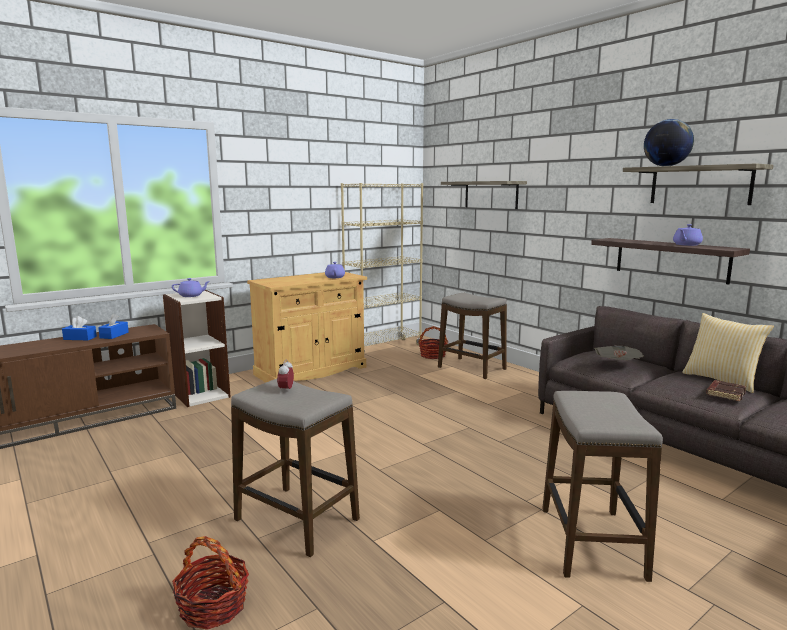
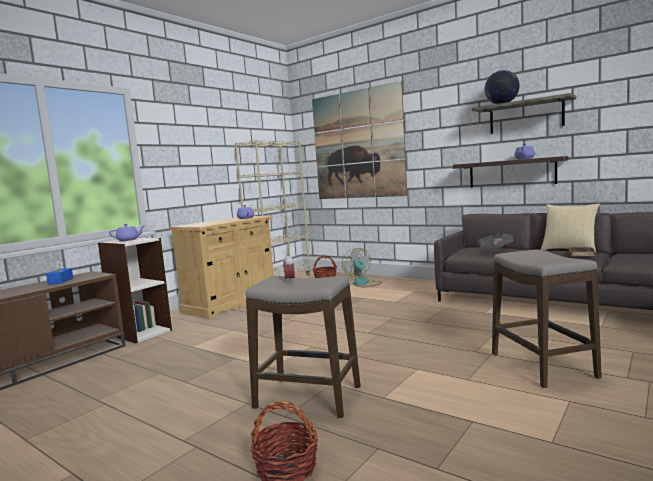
camera: 15 degrees left, 5 degrees down
(80, 338) = (26, 287): blue tissue box -> none
(471, 368) = (363, 283): stool -> fan
(491, 194) = (357, 145): shelf -> picture

